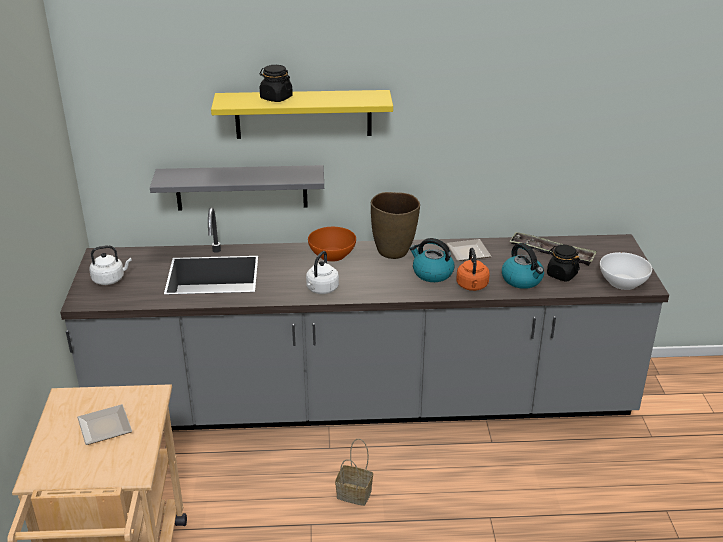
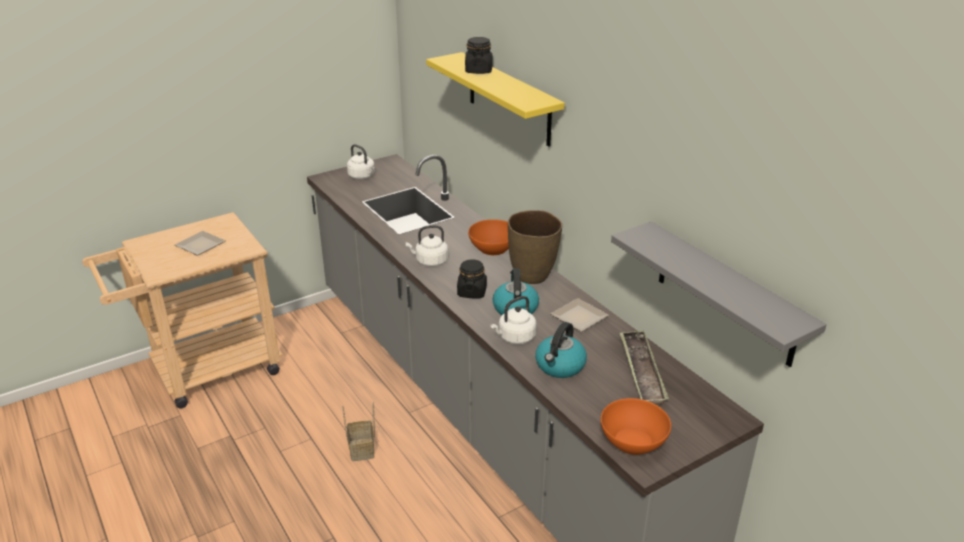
camera: 60 degrees right, 0 degrees up
(241, 187) = (472, 151): grey shelf -> grey shelf (725, 294)
(472, 286) = (515, 338): orange kettle -> white kettle
(561, 275) = (600, 390): black jar -> black jar (472, 292)
(622, 282) = (633, 441): white bowl -> orange bowl

